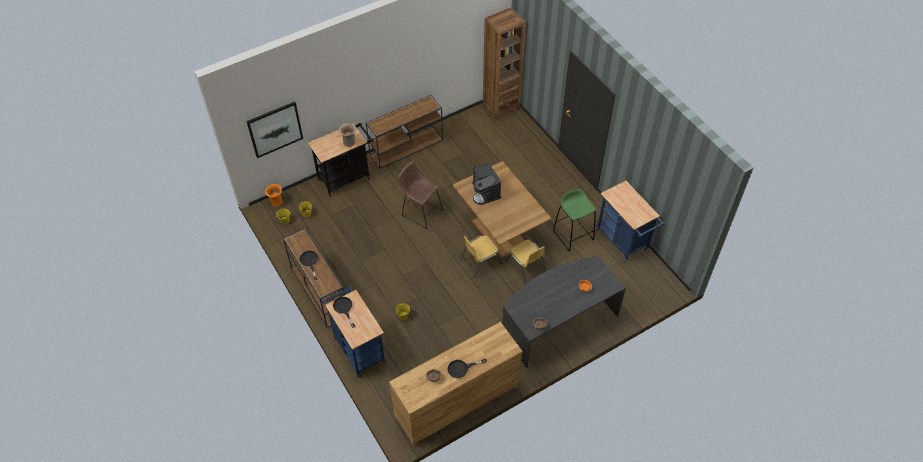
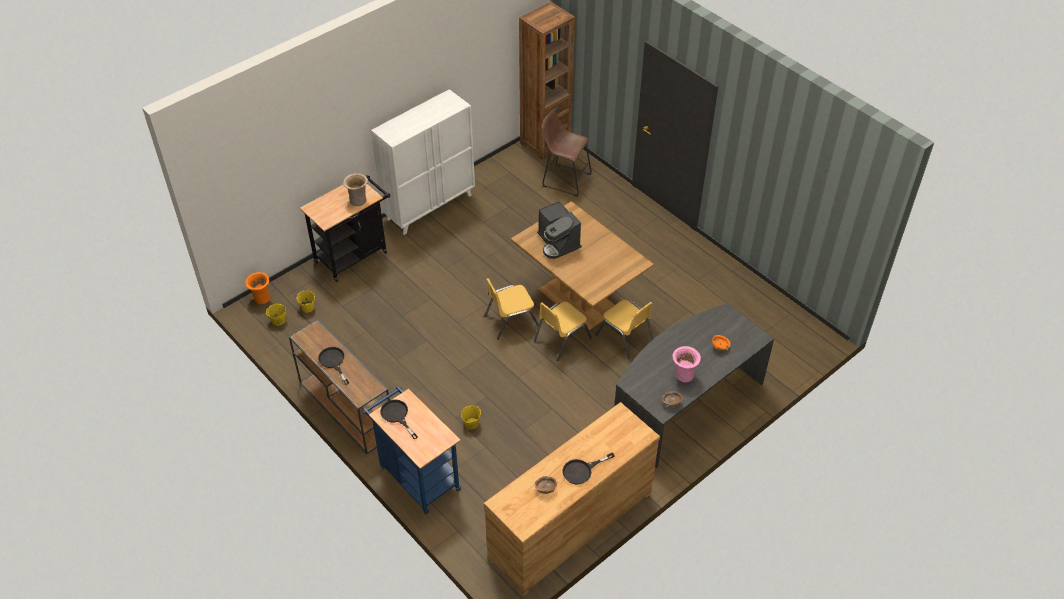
camera: 10 degrees left, 5 degrees down
(275, 129) = (255, 190): picture -> none
(407, 147) = (429, 207): brown console table -> white cabinet
(420, 211) = (466, 286): brown stool -> brown stool (564, 179)
(447, 242) = (511, 320): none -> yellow chair
(552, 306) = (683, 376): none -> pink vase
(573, 235) = (678, 290): green stool -> none
(624, 242) = (747, 290): blue cart -> none

